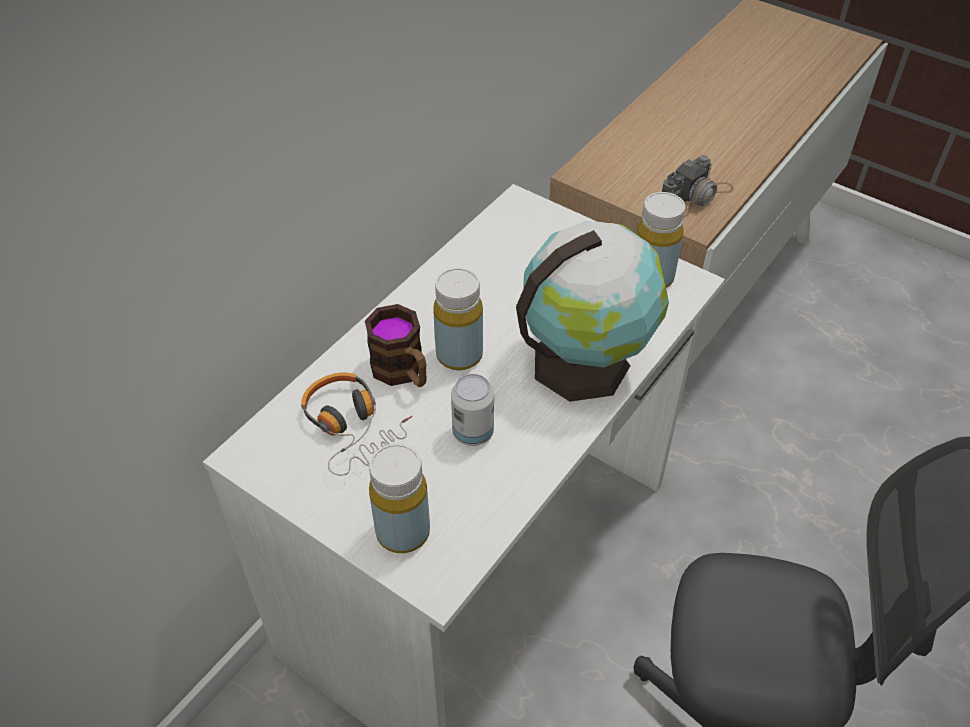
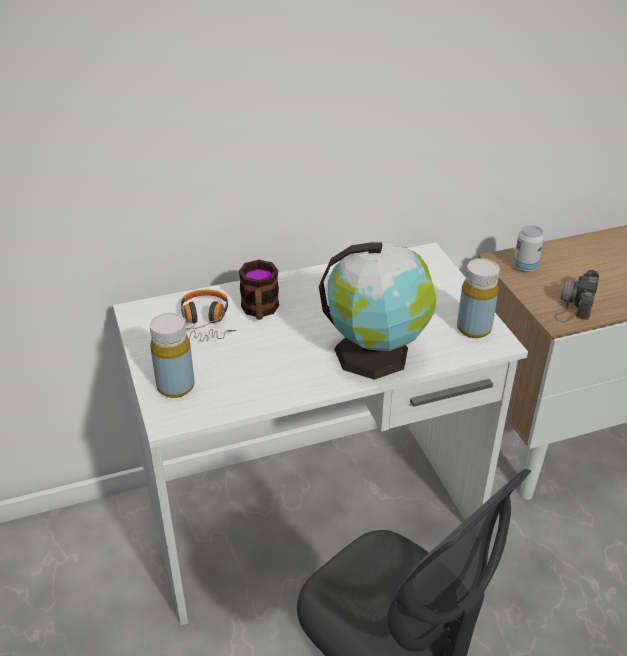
camera: 35 degrees right, 10 degrees down
(459, 355) = (302, 316): yellow bottle -> none
(473, 433) = (266, 358): can -> can (525, 267)
(696, 197) = (574, 304): camera -> camera turned 120 degrees clockwise

